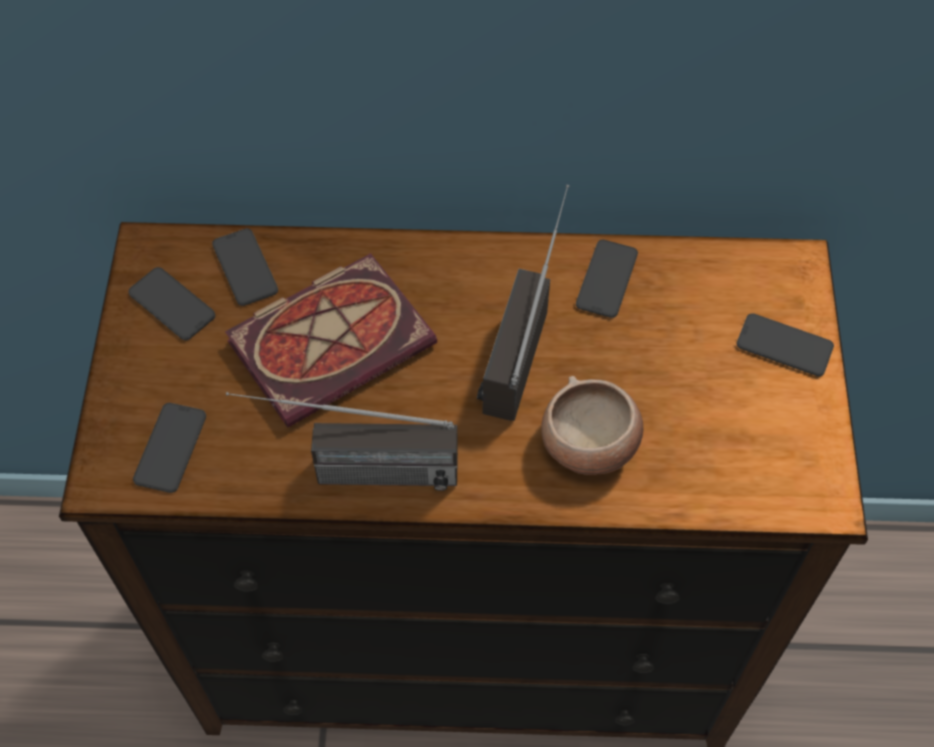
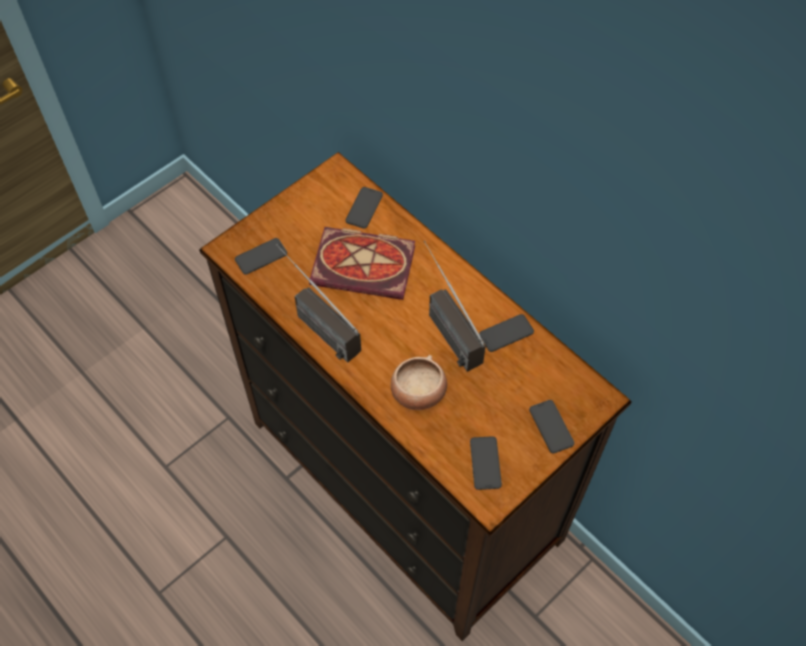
camera: 45 degrees right, 0 degrees up
(172, 304) = (321, 200): phone -> phone (485, 463)
(520, 332) = (443, 324): radio -> radio turned 90 degrees counterclockwise

